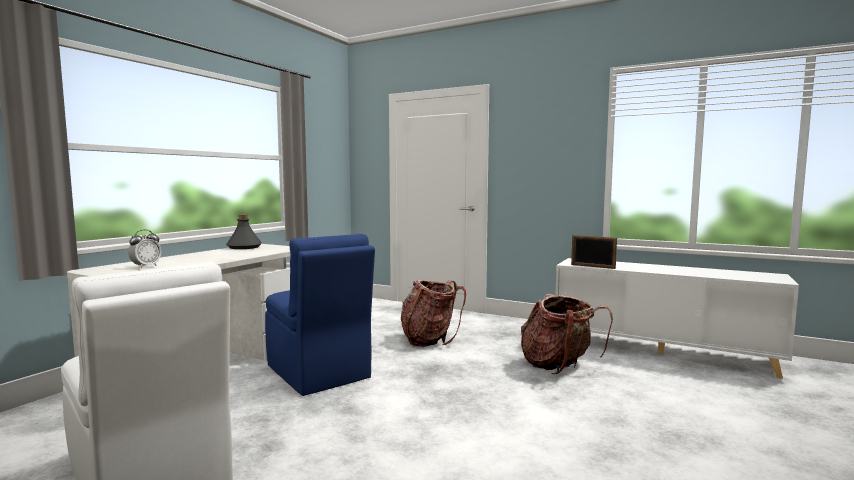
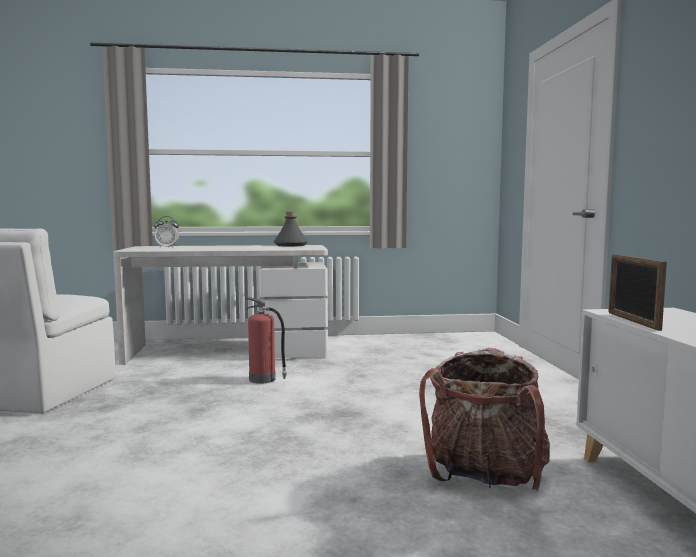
camera: 55 degrees right, 0 degrees up
(318, 373) = (263, 379): blue chair -> fire extinguisher
(429, 339) = (430, 390): backpack -> none

